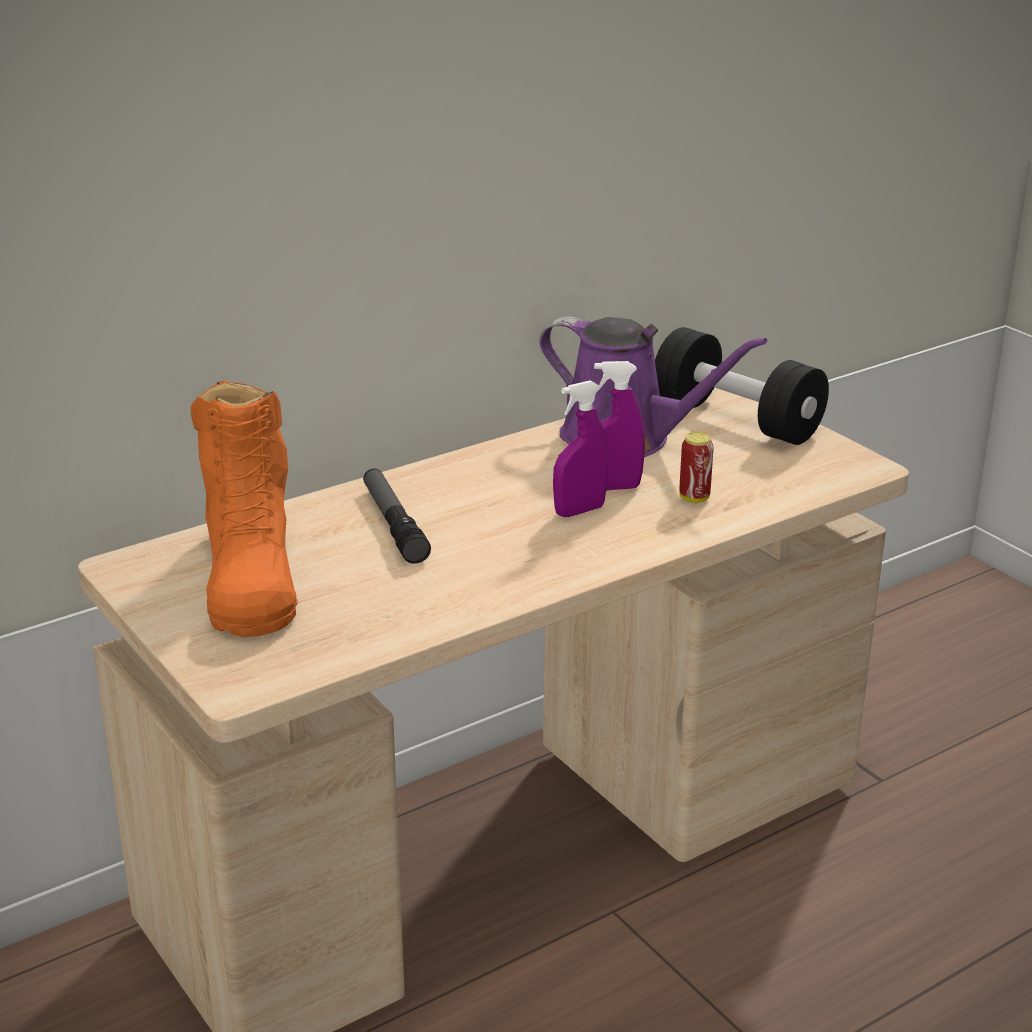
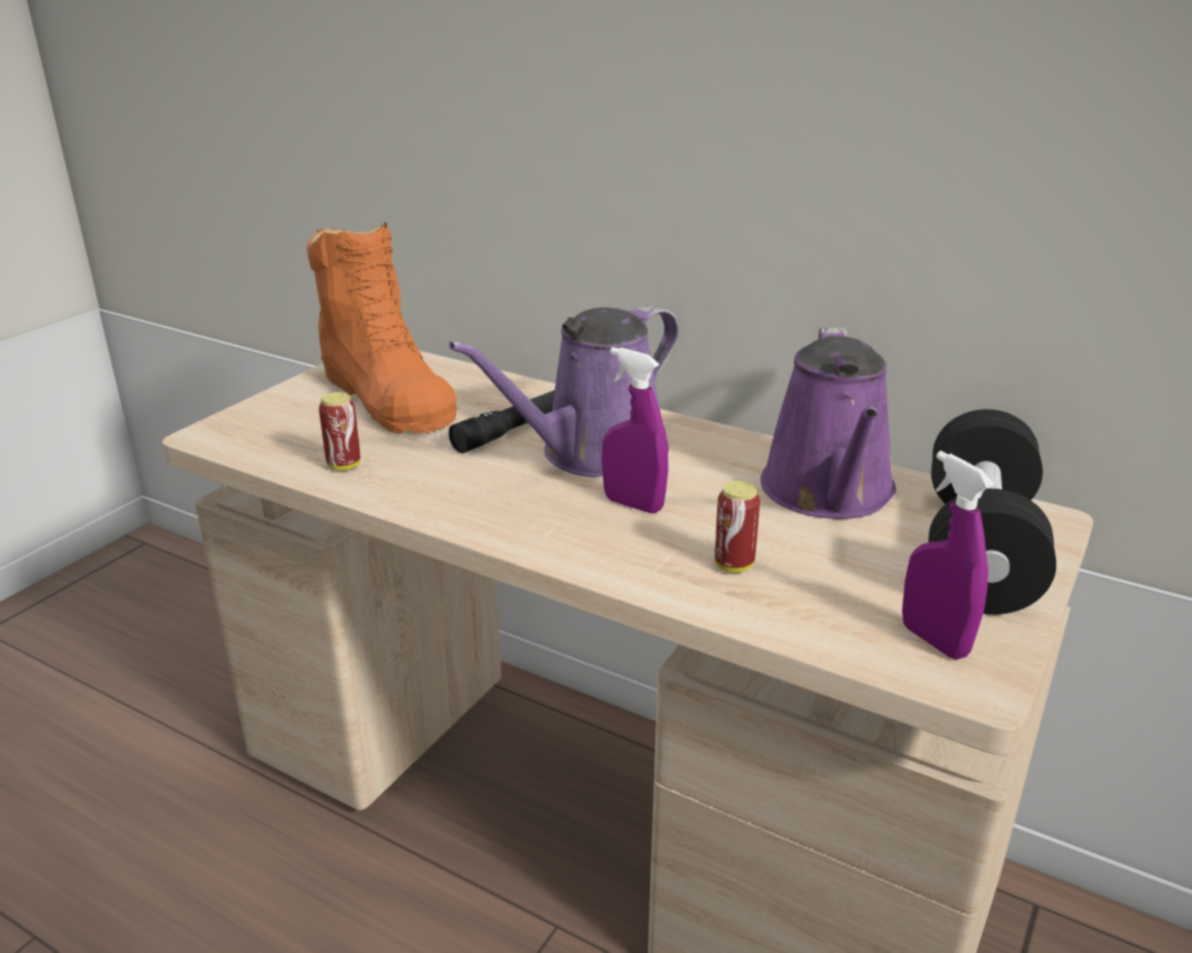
camera: 65 degrees right, 0 degrees up
(250, 577) = (387, 396): orange boot -> orange boot turned 90 degrees counterclockwise
(389, 622) = (344, 465): none -> can
(480, 506) = (595, 454): none -> purple watering can
(613, 487) = (706, 511): purple spray bottle -> purple spray bottle (934, 640)

